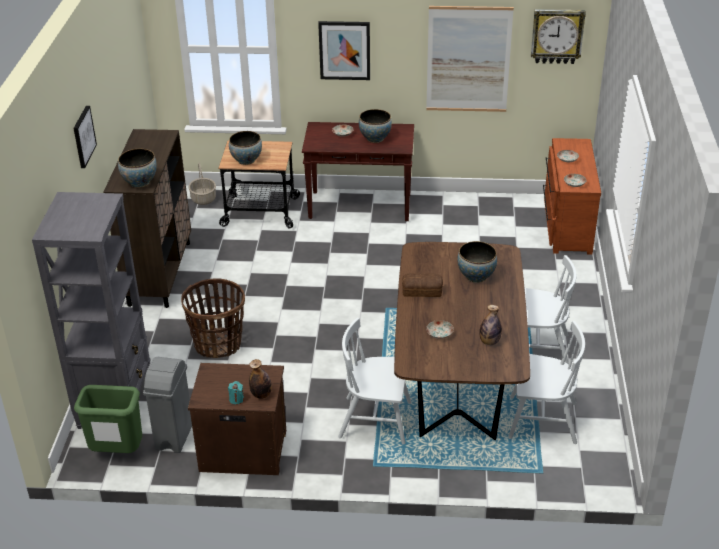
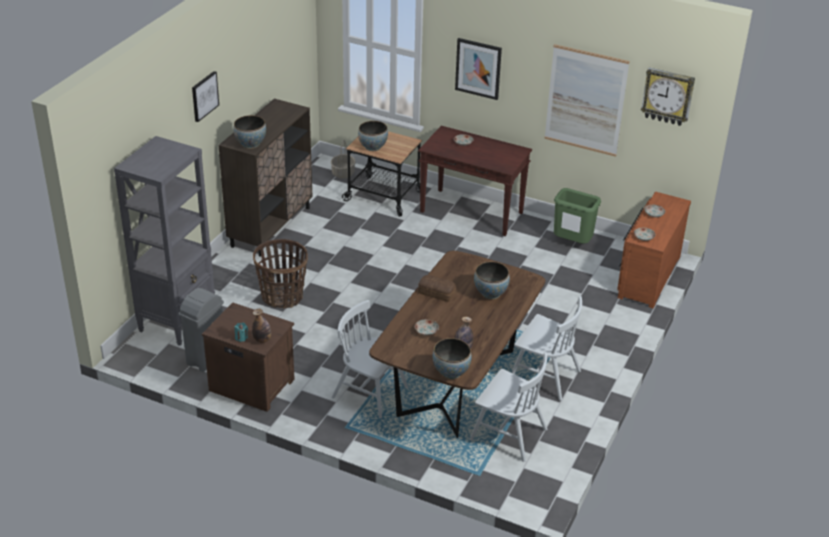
camera: 20 degrees right, 0 degrees up
(117, 453) = (157, 358): green trash can -> green trash can (571, 244)
(375, 138) = (488, 154): bowl -> bowl (451, 372)

